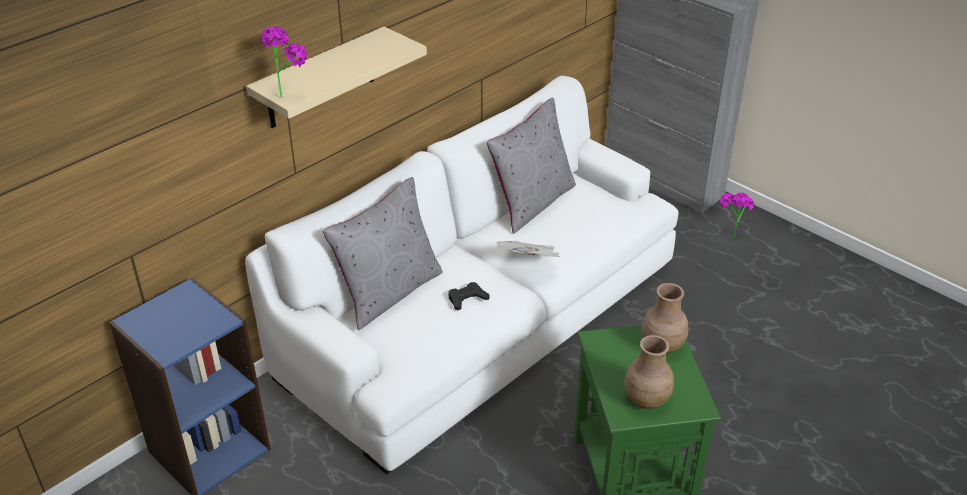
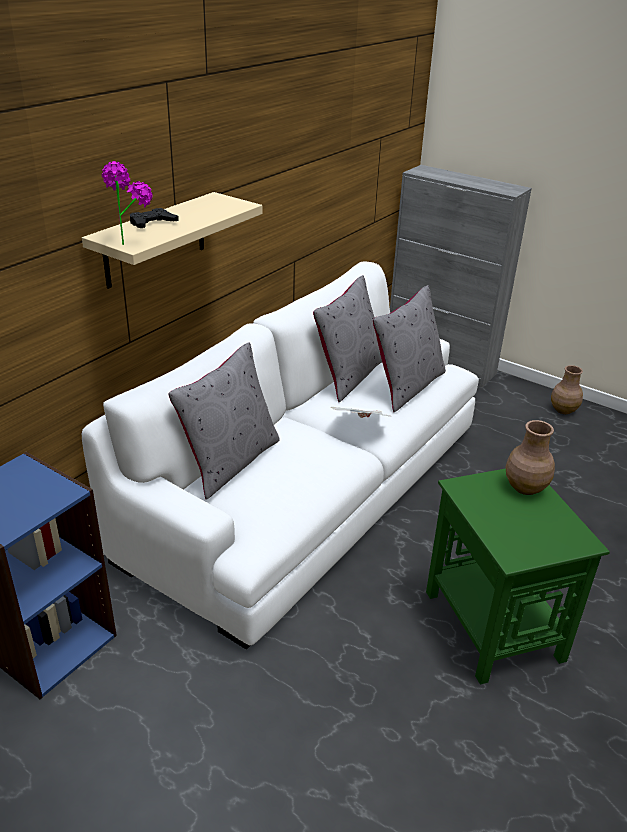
camera: 10 degrees left, 5 degrees down
(467, 299) = (310, 462): black game controller -> black game controller (152, 223)
(591, 218) = (407, 386): none -> grey pillow
(646, 399) = (530, 539): brown vase -> brown vase (563, 410)
(731, 232) = (512, 402): potted plant -> none

